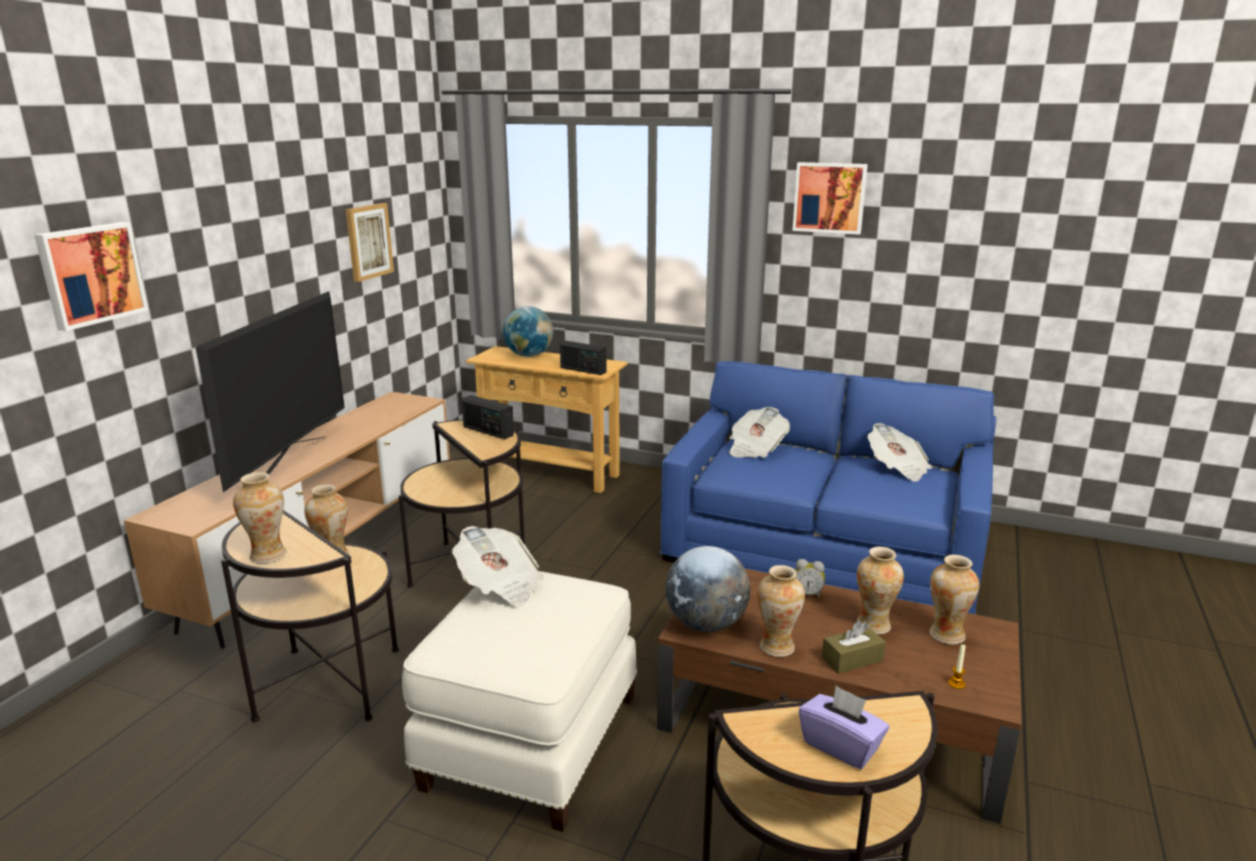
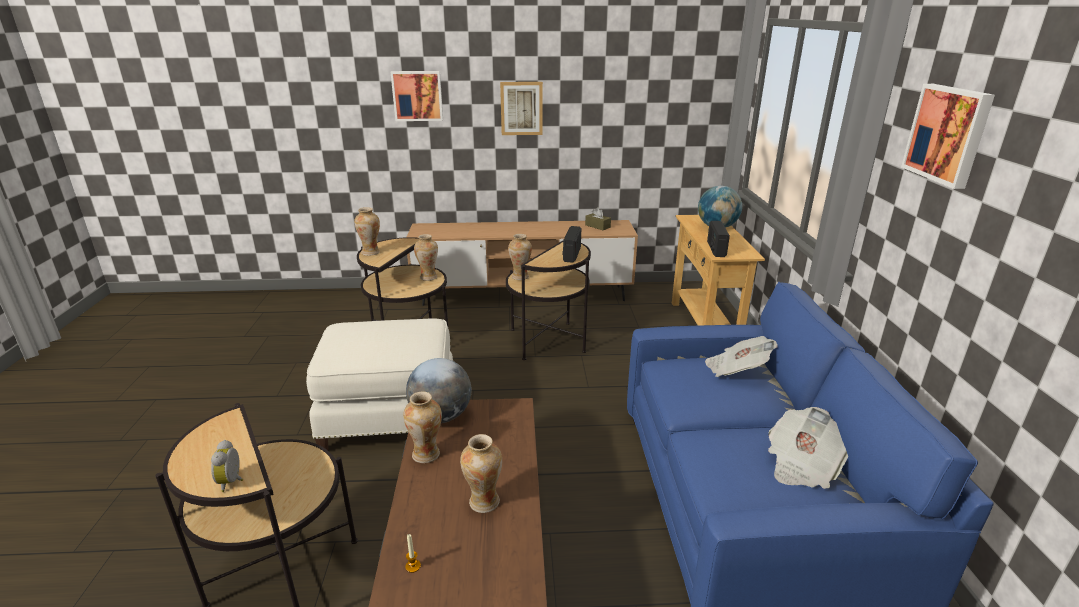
camera: 65 degrees right, 5 degrees up
(291, 461) = (502, 230): television -> none
(368, 241) = (634, 109): picture -> picture (521, 108)
(500, 585) = (408, 322): newspaper -> none
(807, 594) = (513, 456): alarm clock -> alarm clock (233, 481)
(841, 746) = (204, 457): purple tissue box -> none
(852, 659) = (425, 496): brown tissue box -> brown tissue box (597, 226)
(946, 635) = (492, 552): vase -> vase (520, 277)

